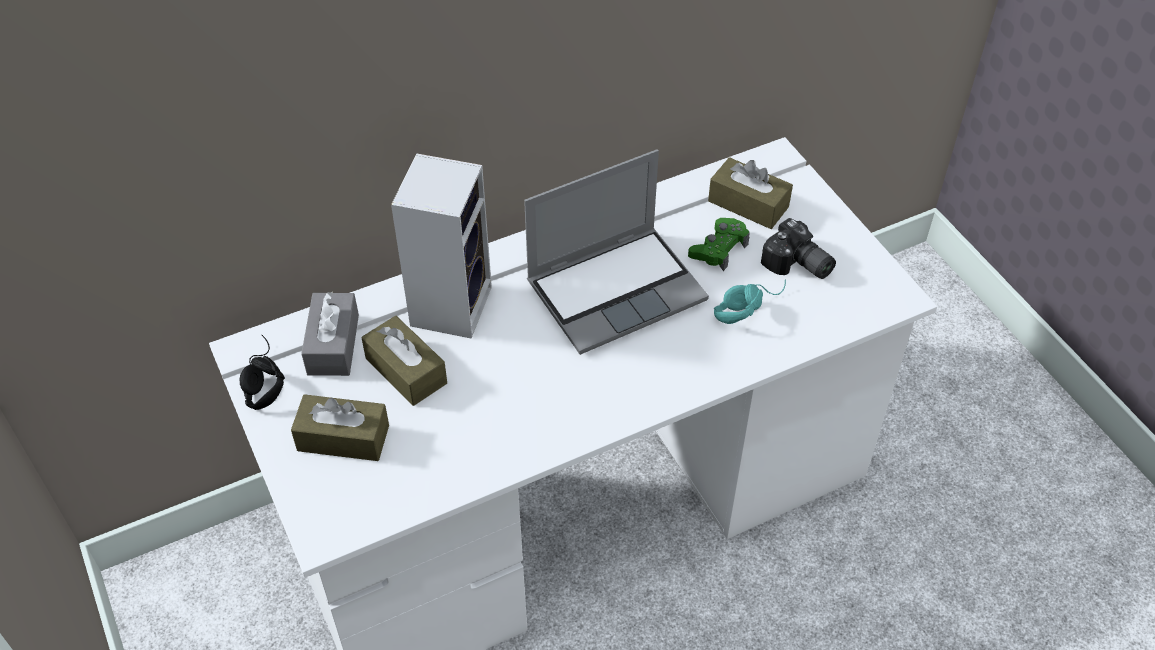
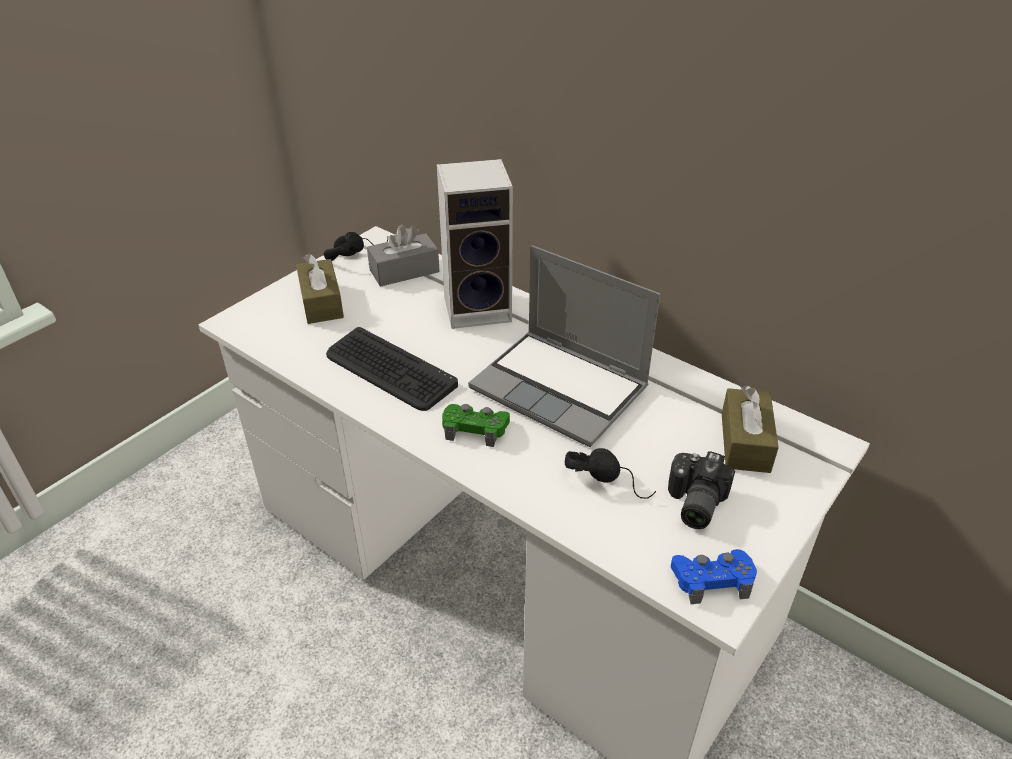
camera: 65 degrees right, 10 degrees down
(406, 371) = (399, 309): brown tissue box -> none
(509, 410) = (389, 370): none -> keyboard
(719, 249) = (666, 438): green game controller -> green game controller (475, 429)
(747, 304) = (609, 479): turquoise headphones -> black headphones
(875, 290) = (712, 580): none -> blue game controller

